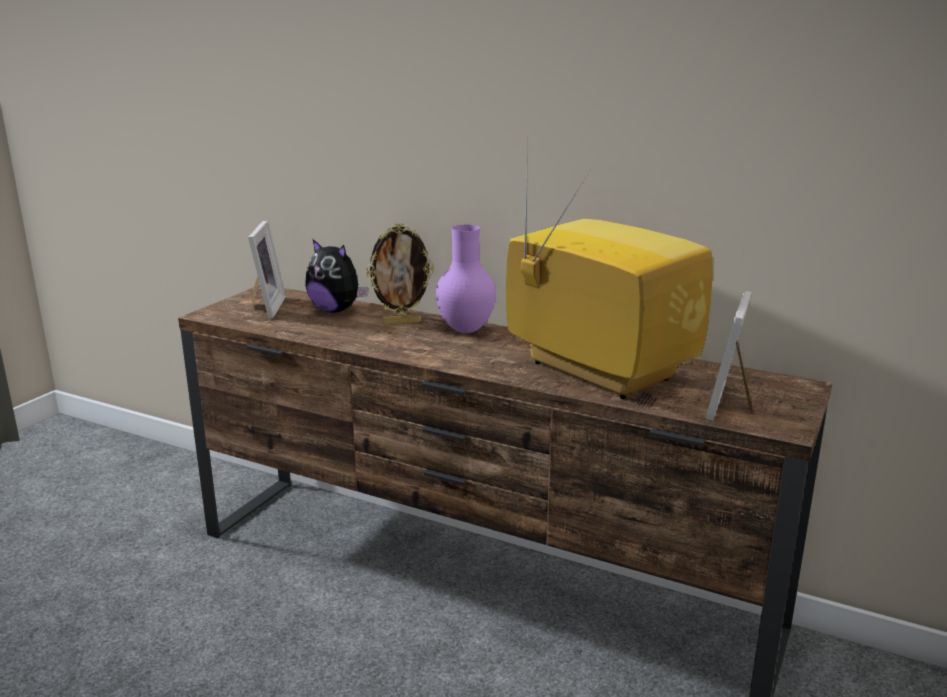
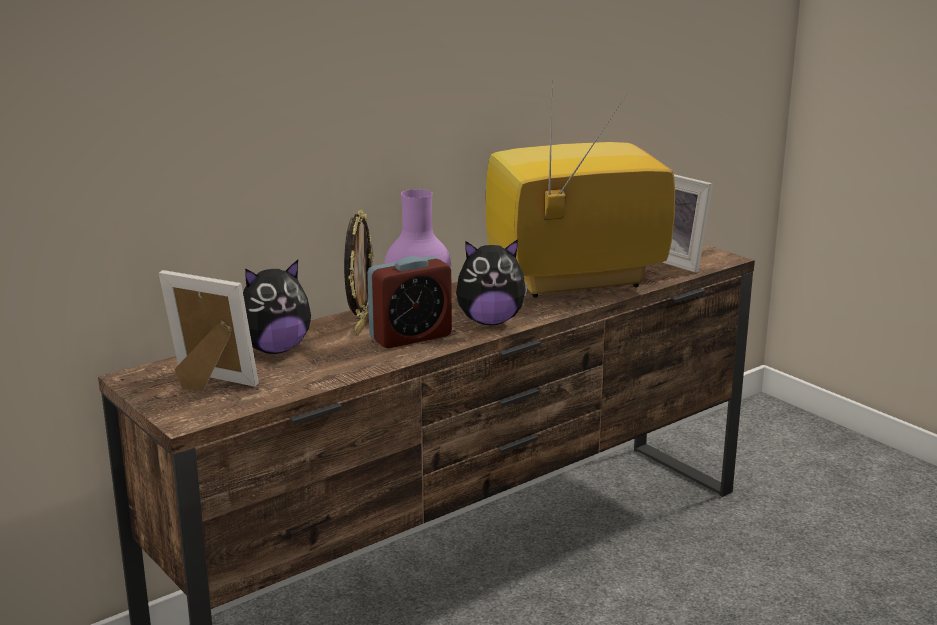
camera: 65 degrees left, 0 degrees up
(395, 340) = (410, 337): none -> alarm clock
(457, 358) = (490, 321): none -> plush toy

